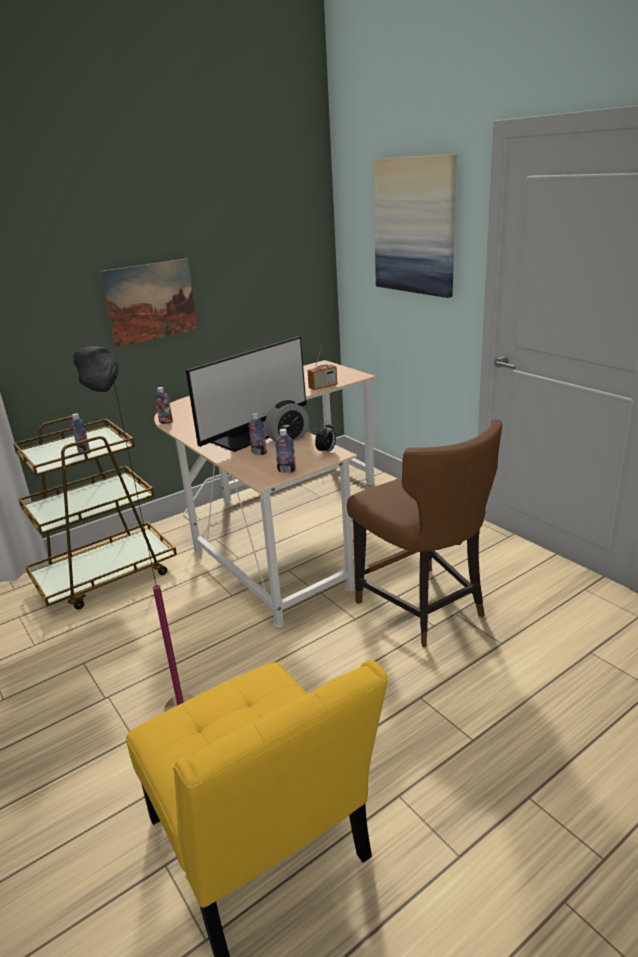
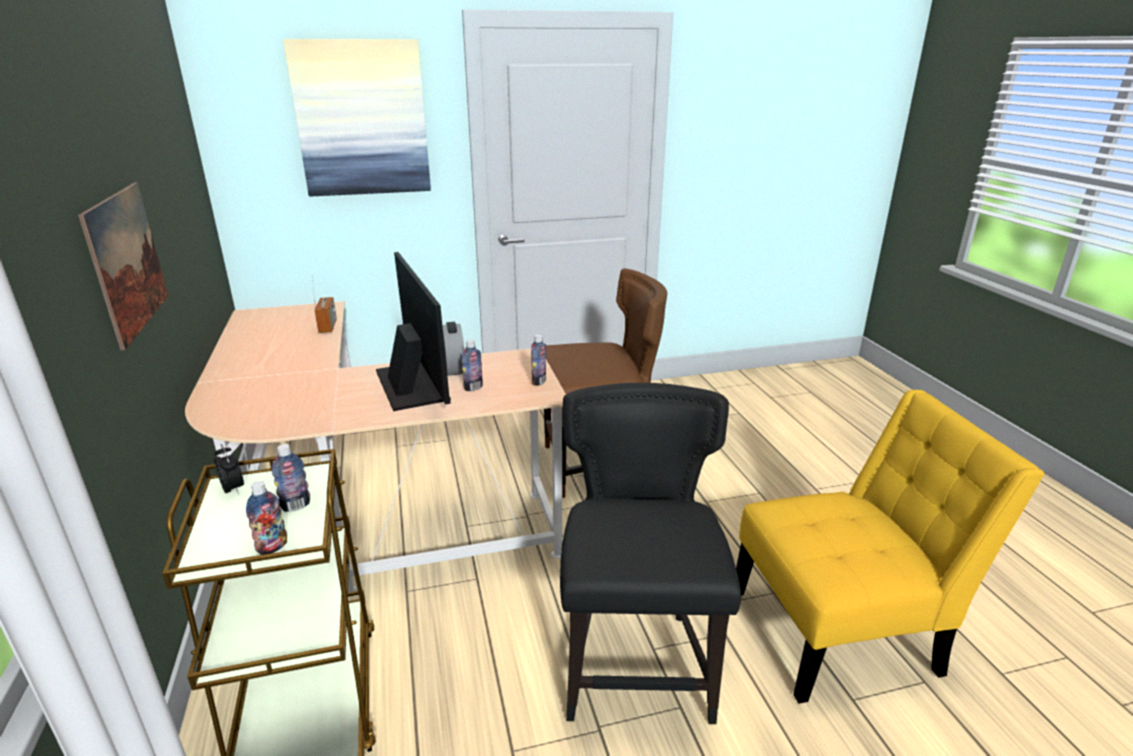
camera: 70 degrees left, 0 degrees up
(166, 422) = (271, 431): bottle -> bottle (272, 547)
(172, 701) = (637, 662): black floor lamp -> black chair
(326, 451) = (515, 357): alarm clock -> alarm clock (233, 489)

